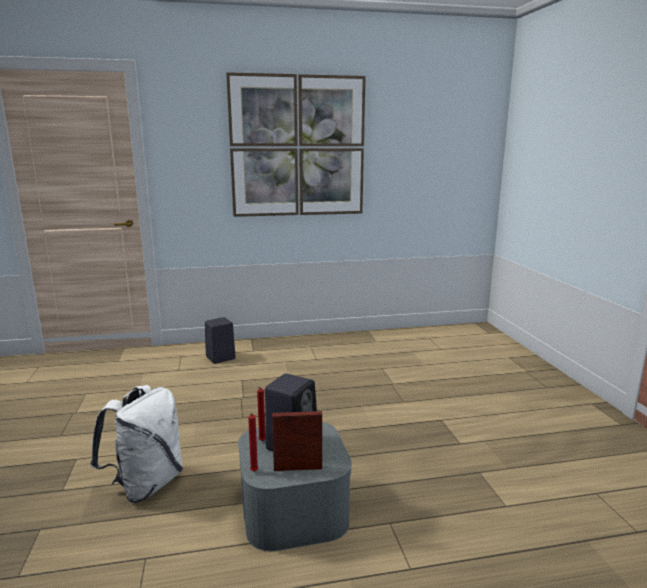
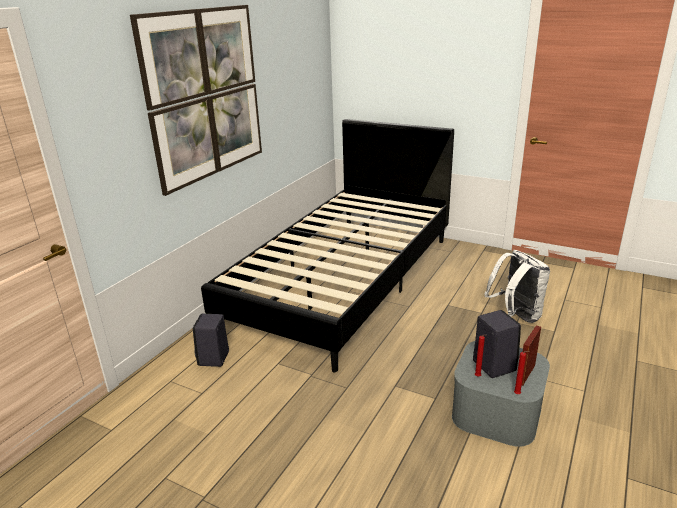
camera: 50 degrees left, 10 degrees up
(146, 484) = (400, 478): white backpack -> white backpack (515, 315)
(394, 360) = (344, 280): none -> black bed

